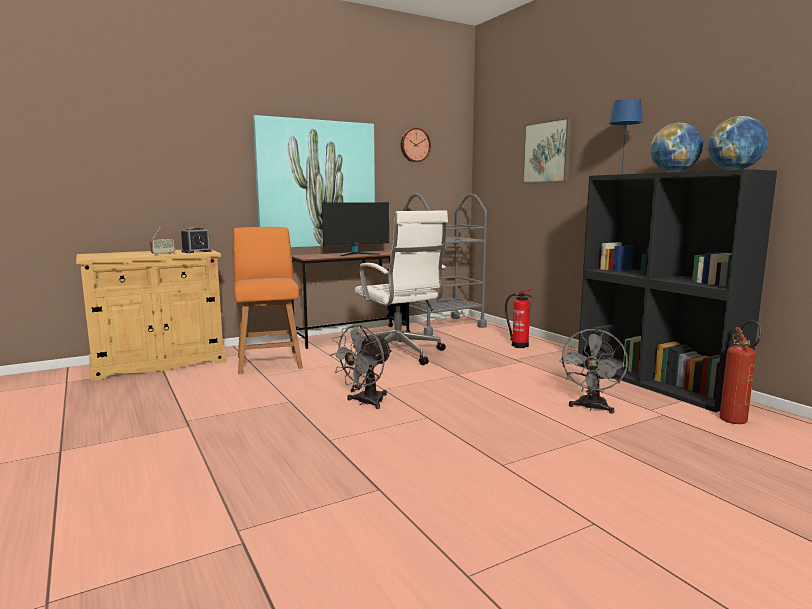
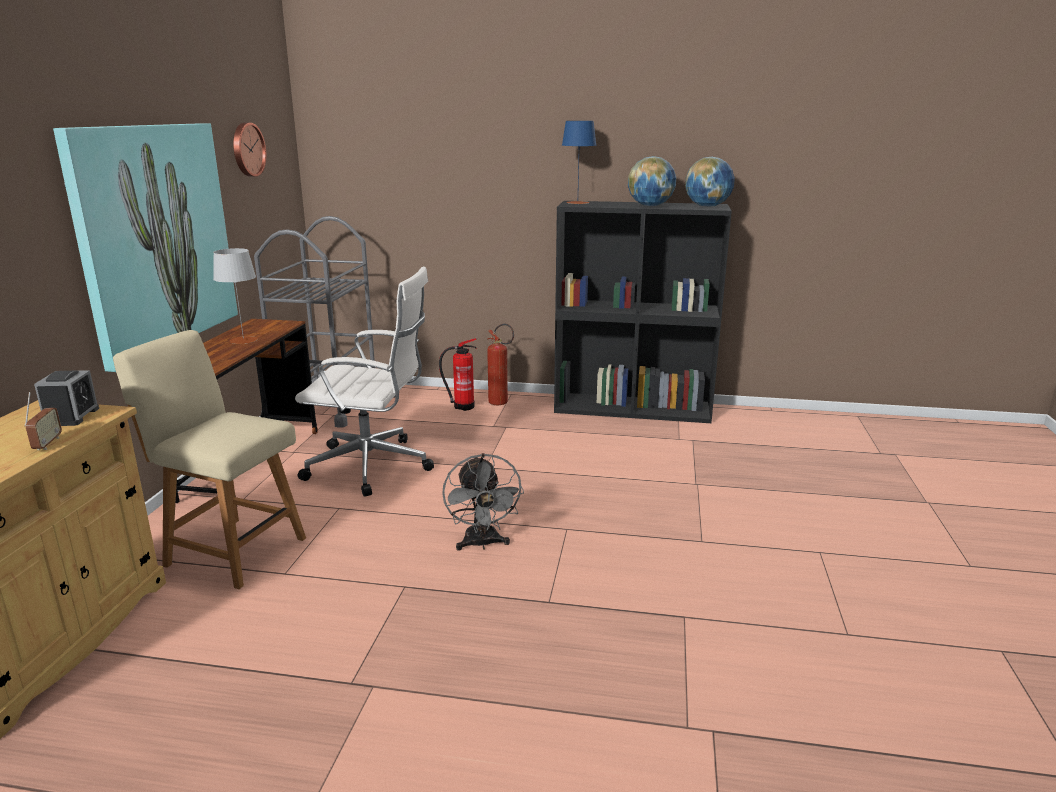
camera: 50 degrees left, 10 degrees up
(269, 361) = (232, 550): orange chair -> beige chair
(356, 254) = (243, 340): monitor -> grey table lamp
(547, 152) = (447, 163): picture -> none
(591, 408) = (647, 455): grey fan -> none
(736, 422) = (734, 427): fire extinguisher -> fire extinguisher (501, 403)

